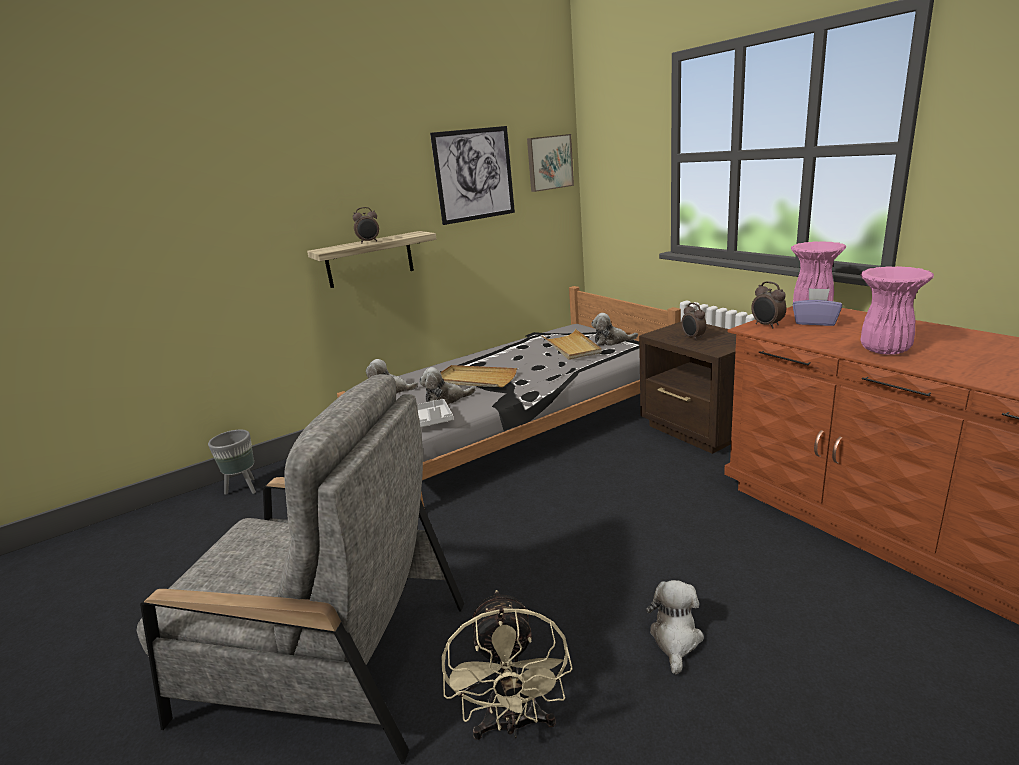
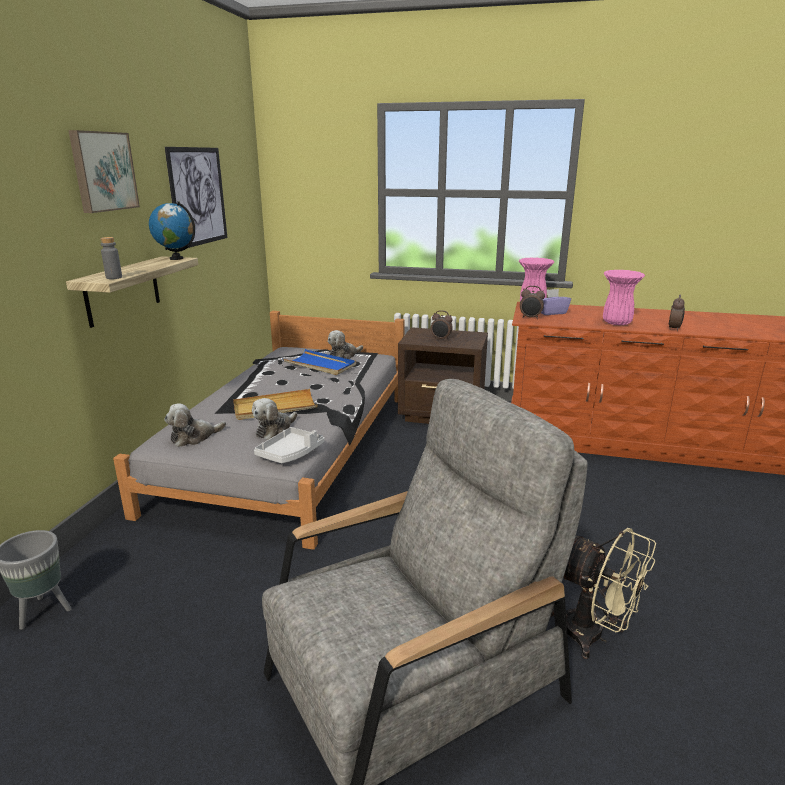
camera: 45 degrees left, 0 degrees up
(334, 249) = (114, 277): none -> grey bottle
(369, 242) = (137, 269): alarm clock -> alarm clock (674, 329)
(419, 233) = (176, 258): none -> globe
(549, 162) = (245, 188): picture -> picture (102, 171)
(571, 347) = (320, 365): beige tray -> blue tray
(675, 639) = (601, 541): plush toy -> none

